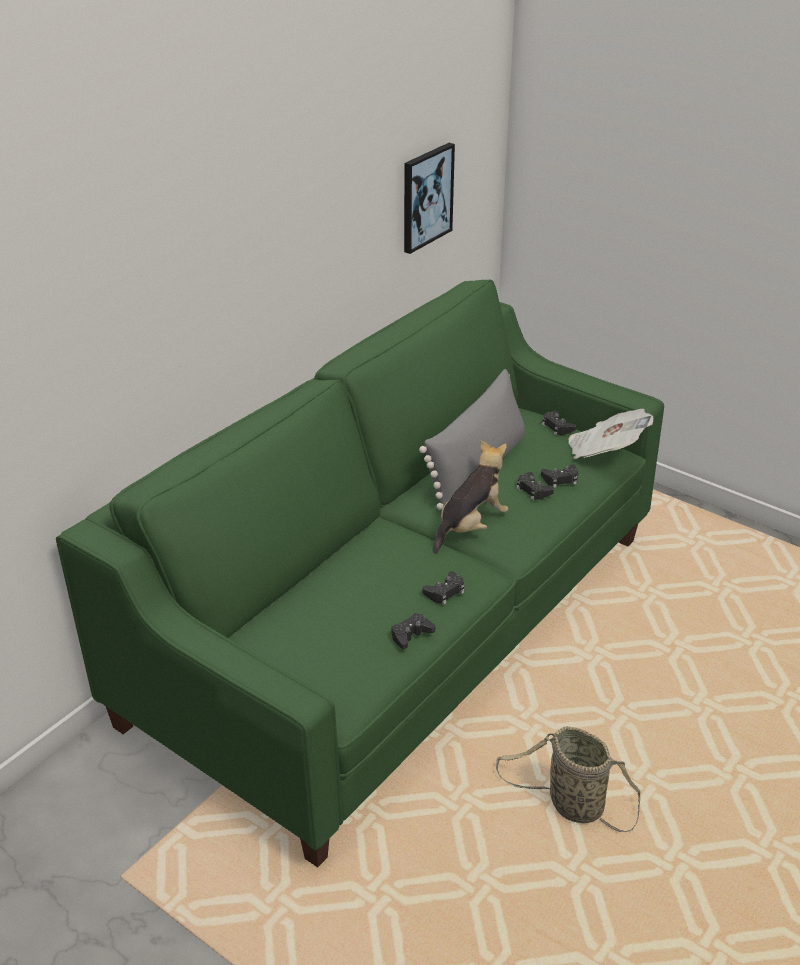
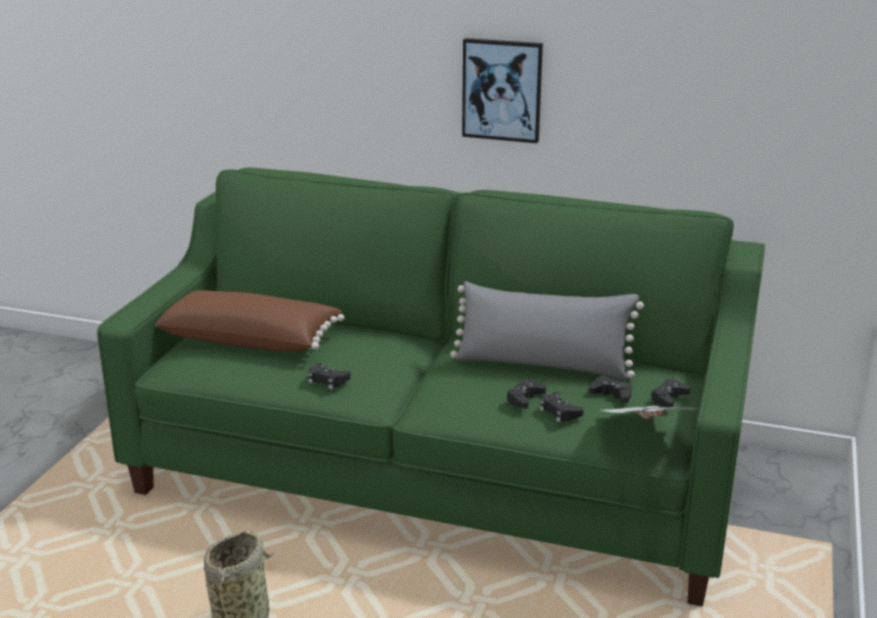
camera: 70 degrees right, 10 degrees down
(322, 631) = (250, 339): none -> brown pillow
(411, 635) = (260, 375): black game controller -> black game controller (611, 395)
(426, 197) = (730, 111): picture -> picture (502, 90)
(470, 526) = (445, 381): plush toy -> none

